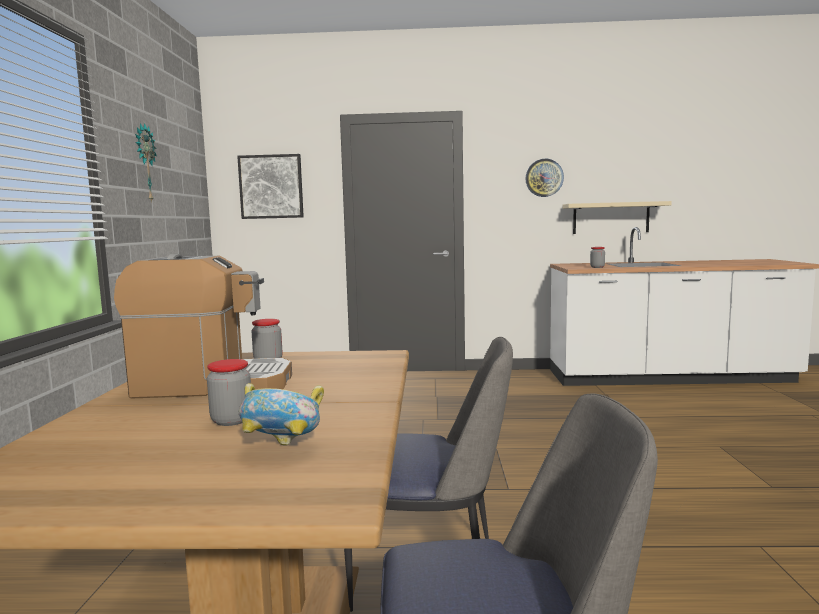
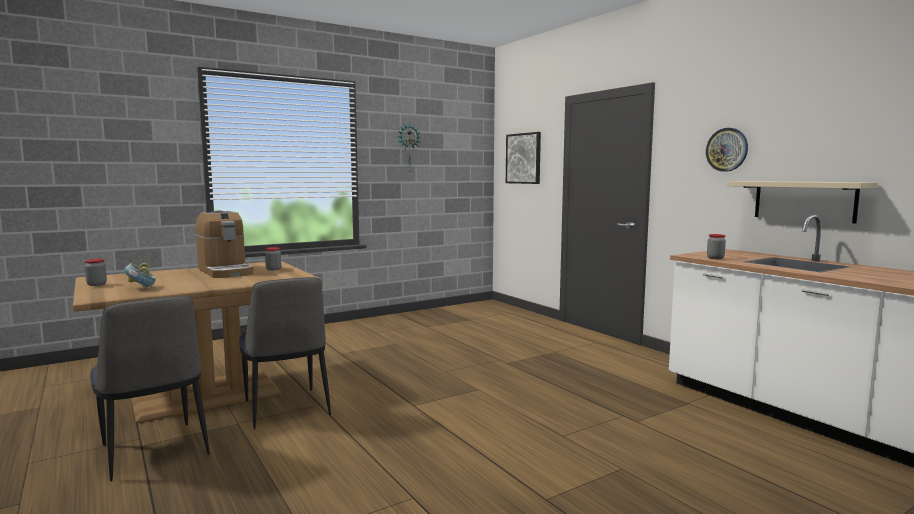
camera: 55 degrees right, 0 degrees up
(231, 420) = (173, 280): jar -> jar (96, 284)

